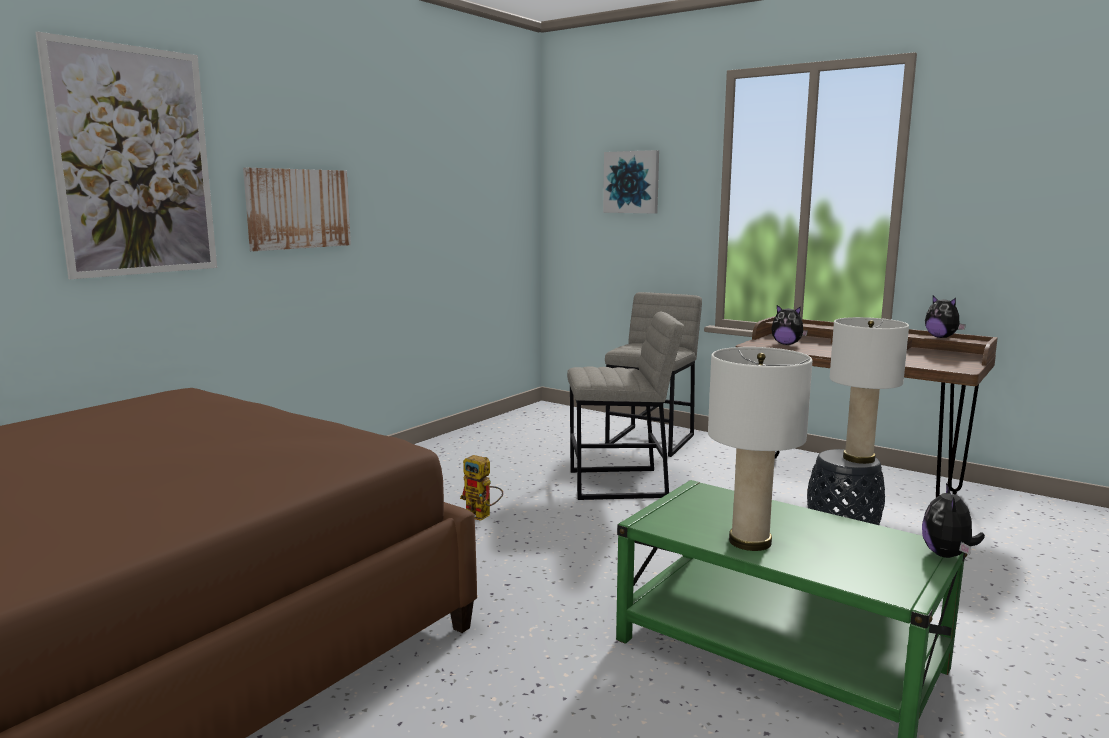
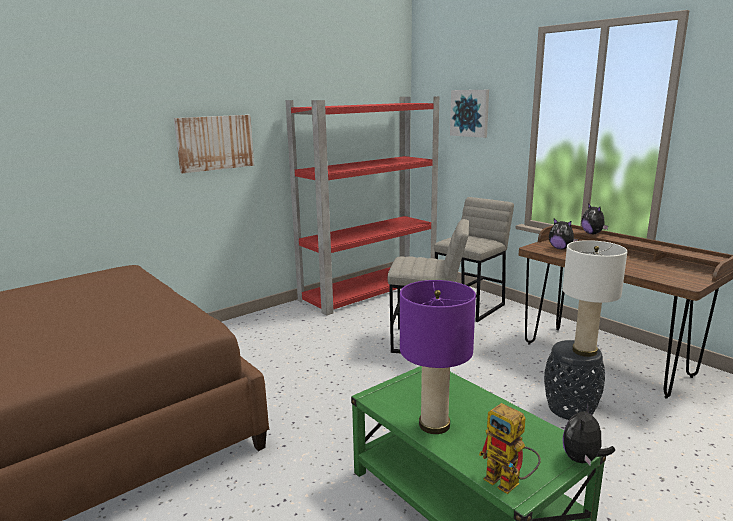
camera: 15 degrees right, 5 degrees up
(135, 162) = (97, 120): picture -> none
(483, 516) = (320, 359): toy robot -> toy robot (509, 483)
(502, 430) = (369, 290): none -> red bookcase
(749, 542) = (433, 425): white table lamp -> purple table lamp
(941, 337) = (687, 252): plush toy -> plush toy (593, 234)

